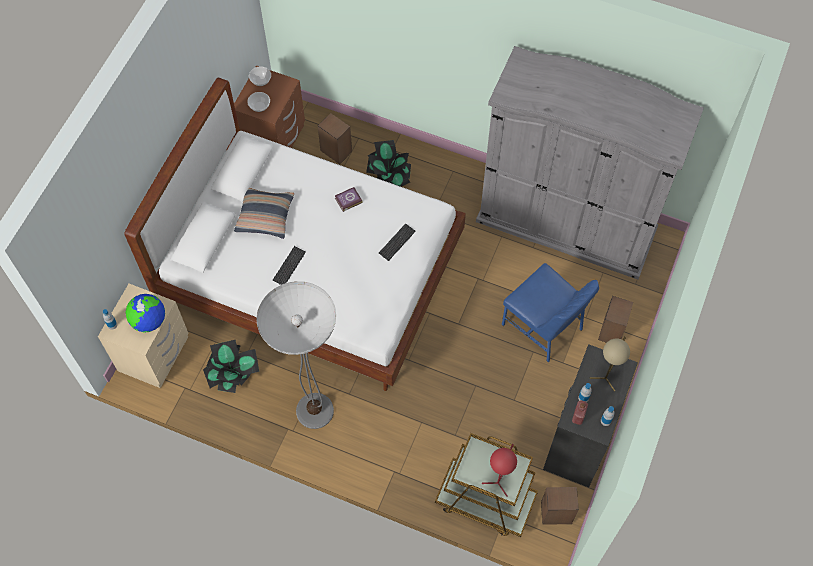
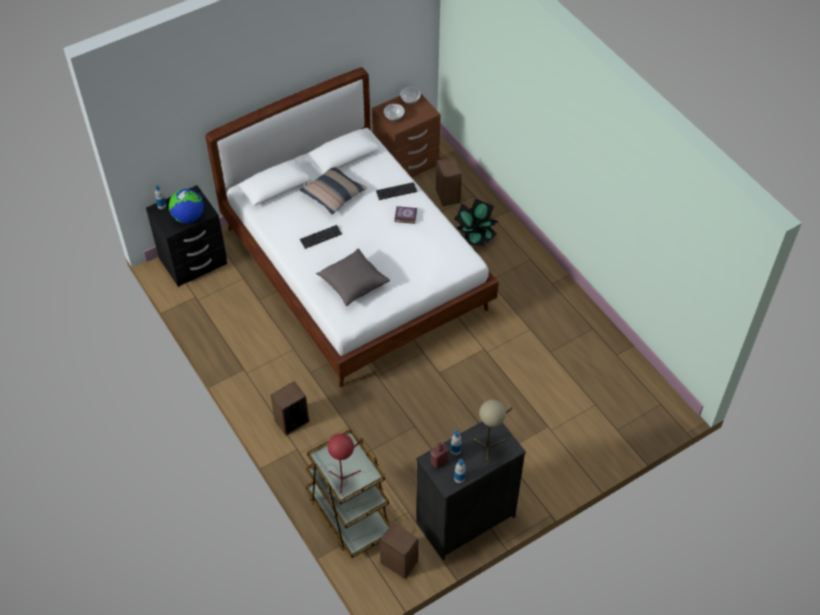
camera: 35 degrees right, 10 degrees down
(154, 354) = (193, 262): beige nightstand -> black nightstand
(233, 374) = (237, 308): potted plant -> none
(315, 411) = (274, 369): floor lamp -> none
(355, 294) = (353, 283): none -> grey pillow
(397, 242) = (417, 266): keyboard -> keyboard (396, 192)
(543, 327) = (508, 416): blue chair -> none
(566, 224) = (594, 350): grey wardrobe -> none
(611, 331) = (564, 453): speaker -> speaker (291, 421)

